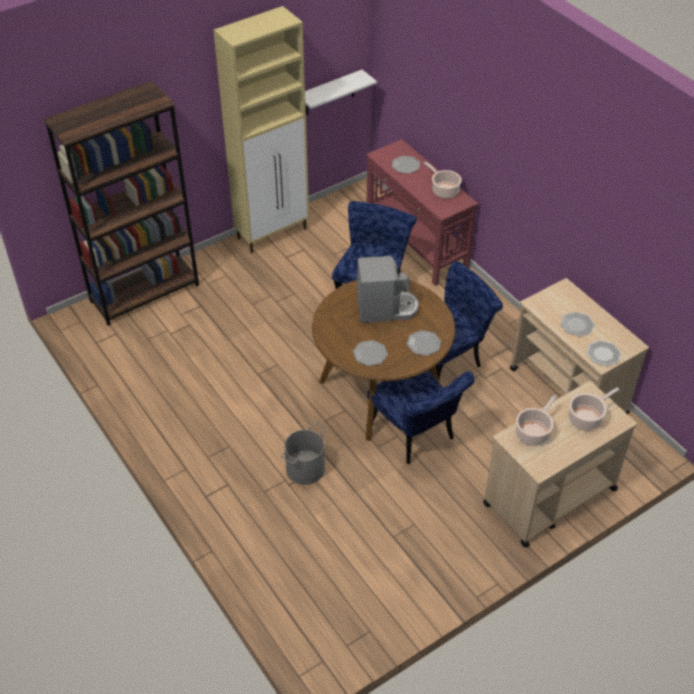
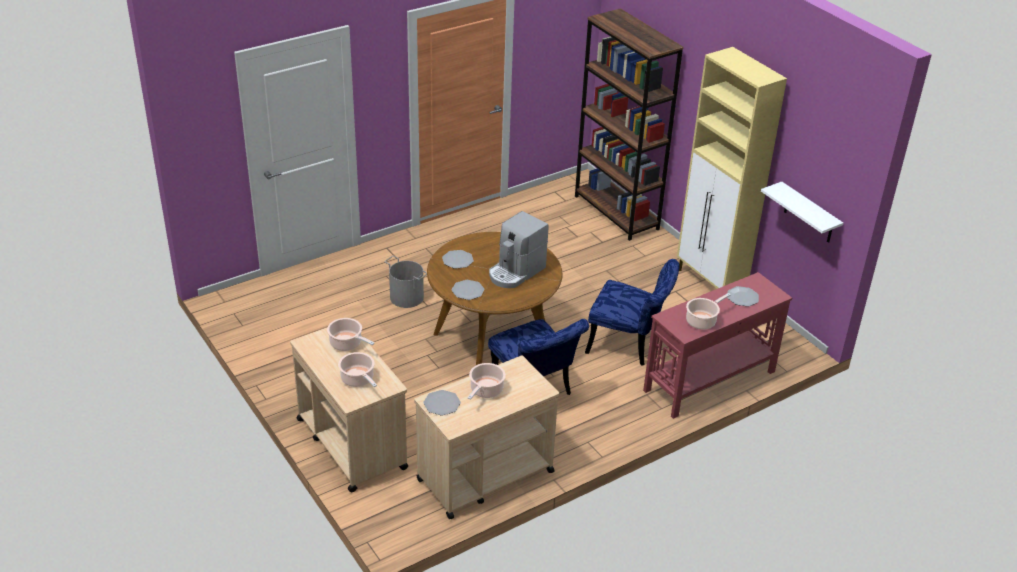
camera: 90 degrees right, 10 degrees down
(386, 308) = (516, 272): coffee machine -> coffee machine turned 45 degrees clockwise
(416, 436) = (435, 362): blue chair -> none
(577, 325) = (485, 390): plate -> cooking pot

